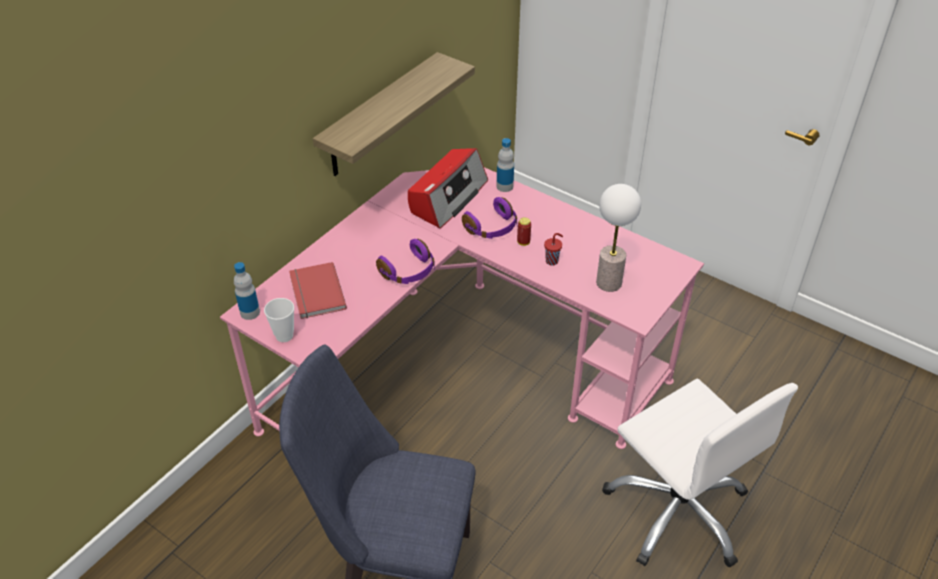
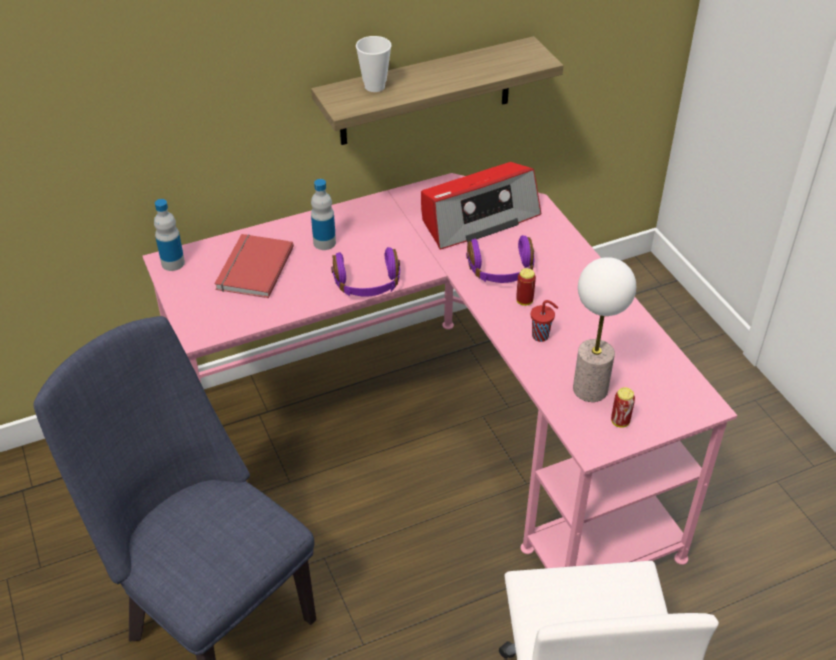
camera: 30 degrees right, 0 degrees up
(284, 336) = (185, 301): cup -> cup (374, 86)
(504, 186) = (555, 229): bottle -> bottle (324, 242)
(642, 295) = (620, 421): none -> can

